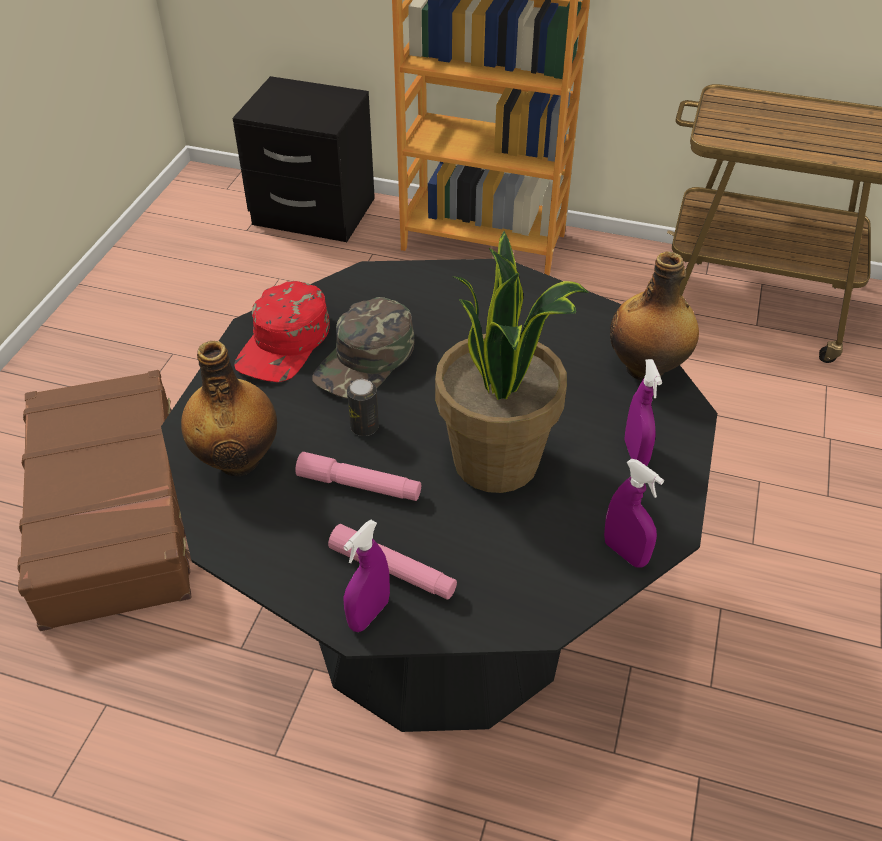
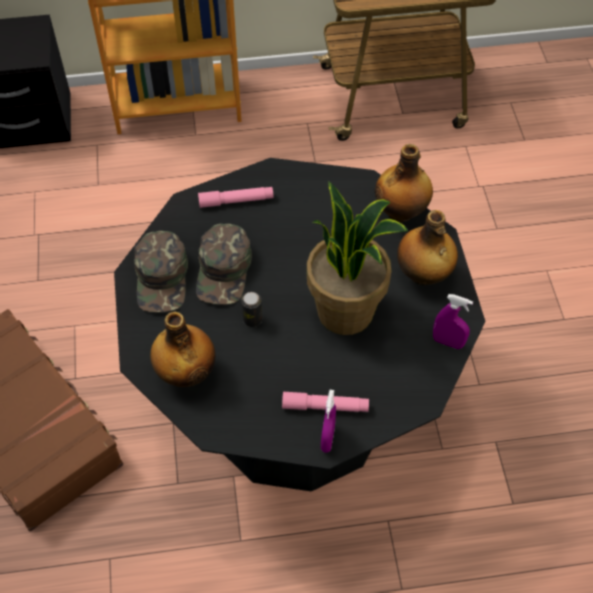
camera: 25 degrees left, 10 degrees up
(285, 343) = (162, 278): red cap -> green cap
(359, 485) = (273, 360): pink flashlight -> pink flashlight (236, 201)
(635, 454) = (423, 275): purple spray bottle -> bottle

